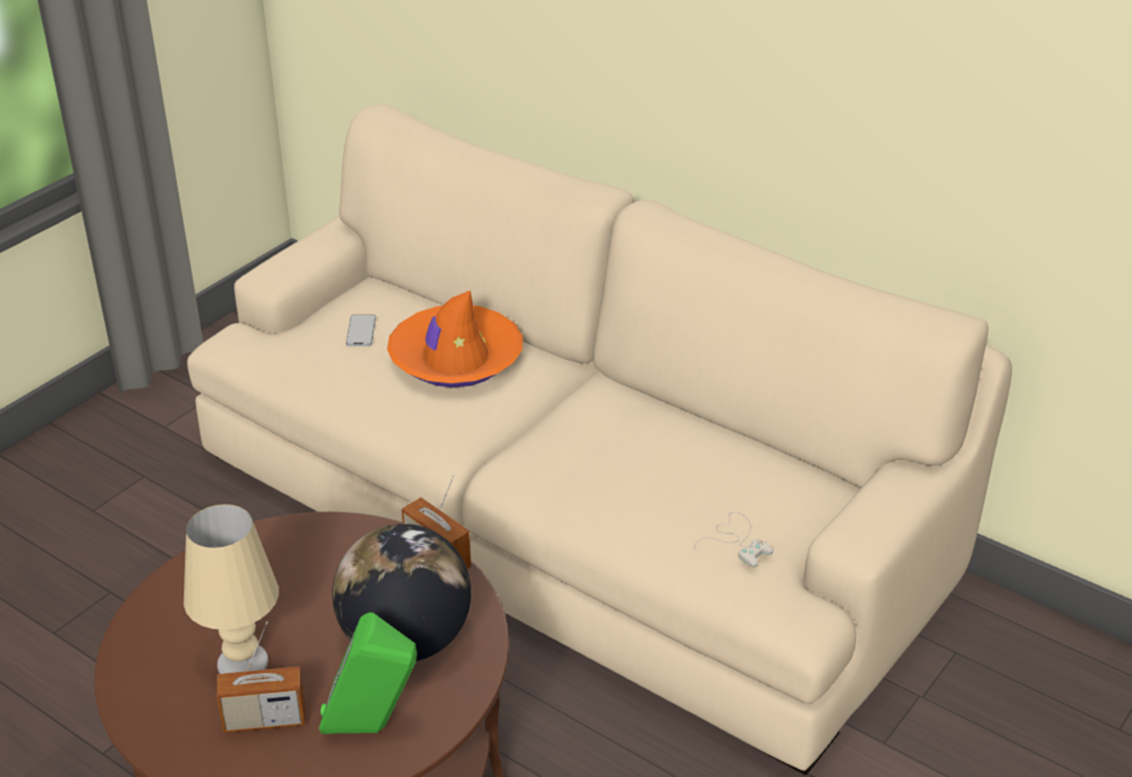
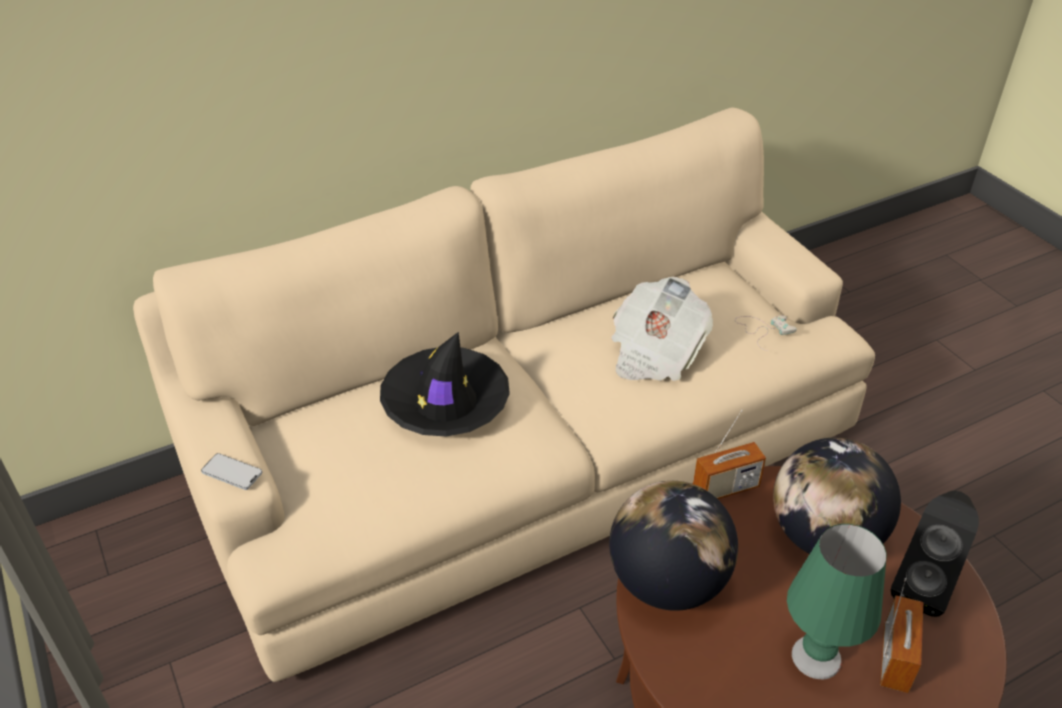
camera: 65 degrees left, 5 degrees up
(242, 663) = (817, 657): beige table lamp -> green table lamp
(290, 546) = (667, 582): none -> globe
(361, 331) = (356, 452): phone -> phone (232, 472)
(373, 728) = (922, 586): green speaker -> black speaker
(455, 358) = (445, 403): orange hat -> black hat
(632, 469) = (654, 352): none -> newspaper

